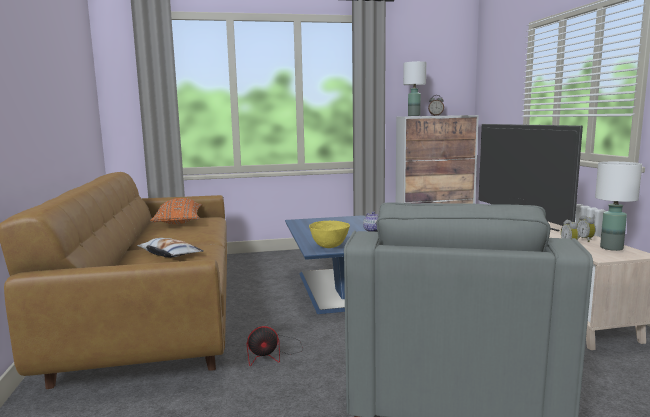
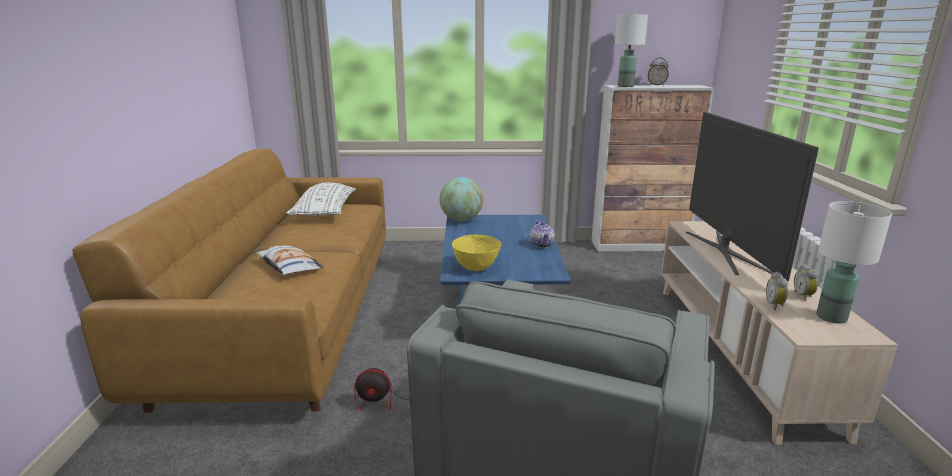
camera: 10 degrees right, 10 degrees up
(179, 221) = (325, 211): orange pillow -> white pillow
(299, 221) = (461, 220): none -> globe

